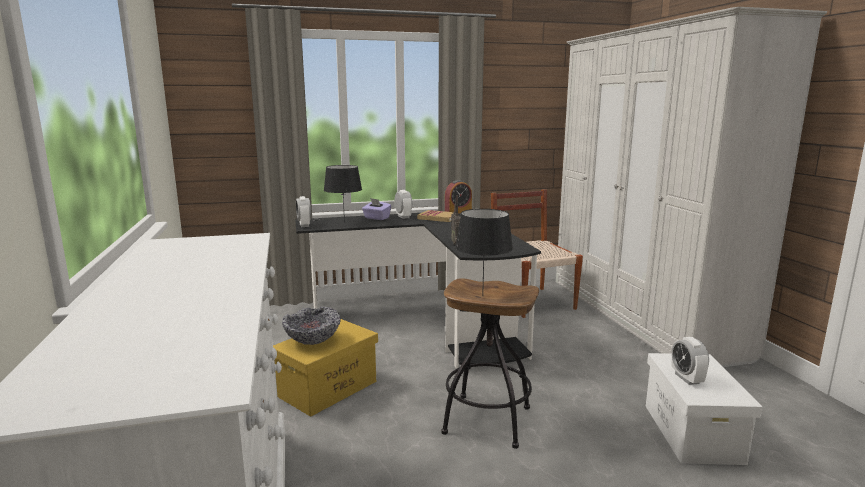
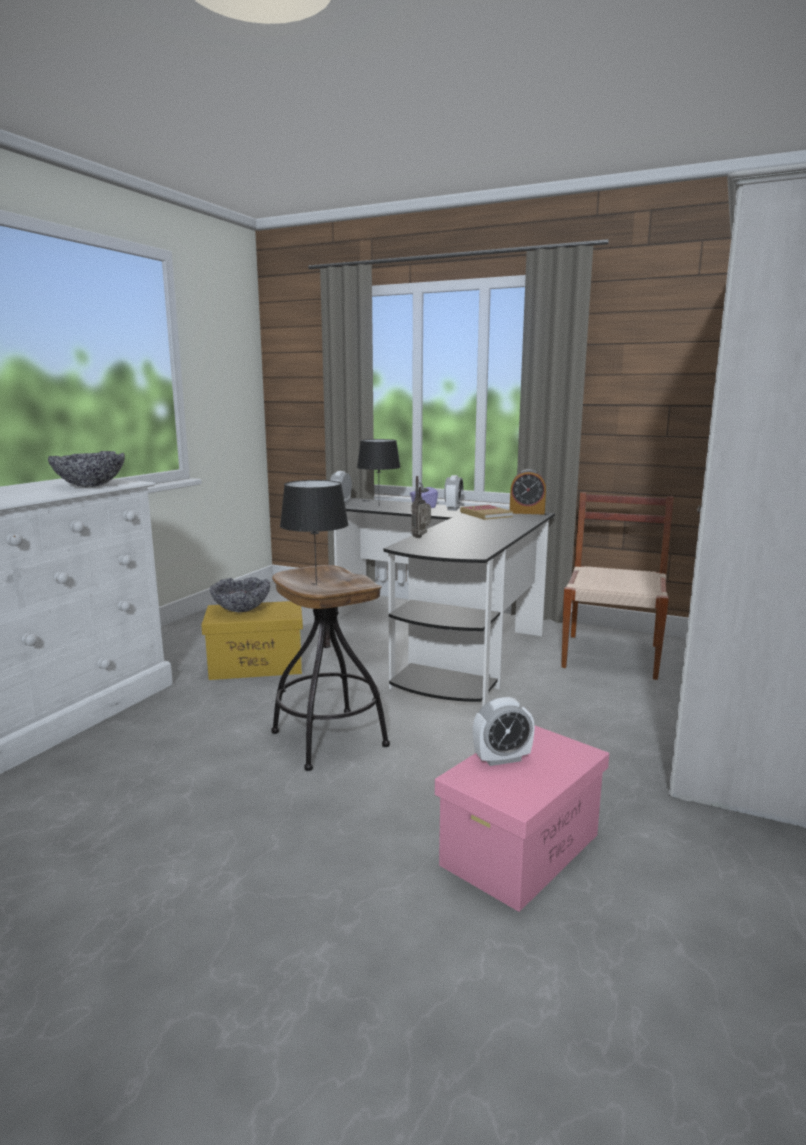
camera: 40 degrees right, 0 degrees up
(230, 248) = (90, 486): none -> bowl
(687, 378) = (502, 759): alarm clock -> alarm clock turned 135 degrees counterclockwise
(693, 433) = (520, 850): white storage box -> pink storage box

